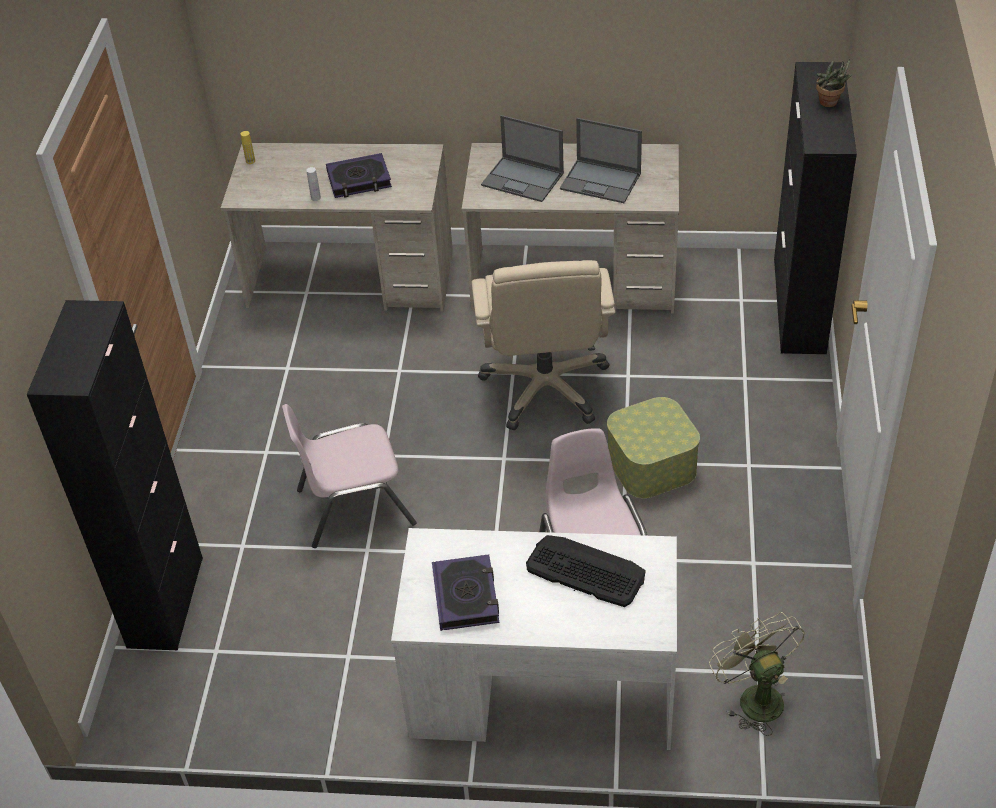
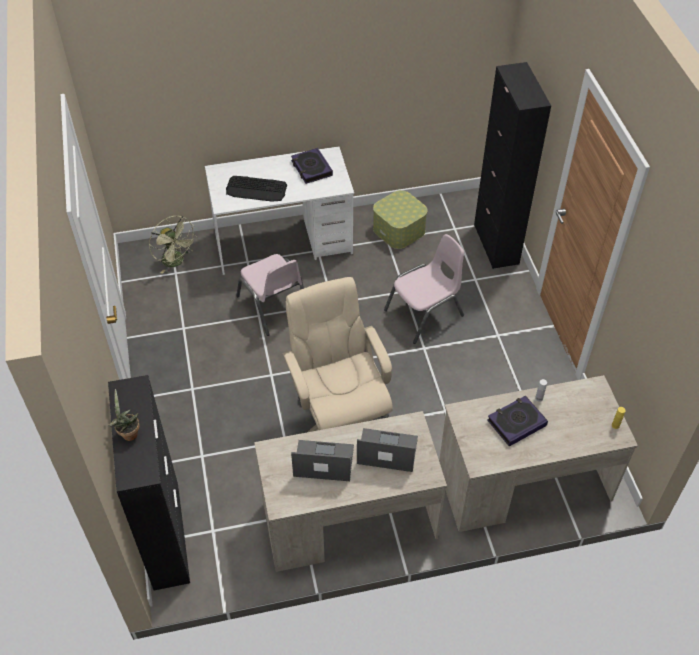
camera: 160 degrees right, 5 degrees up
(651, 464) = (254, 376): storage box -> storage box (399, 230)

